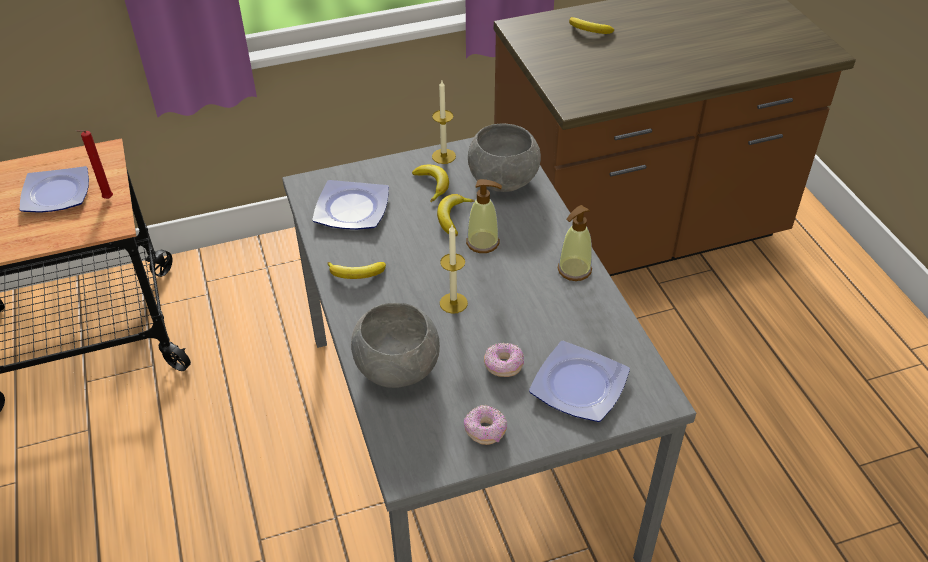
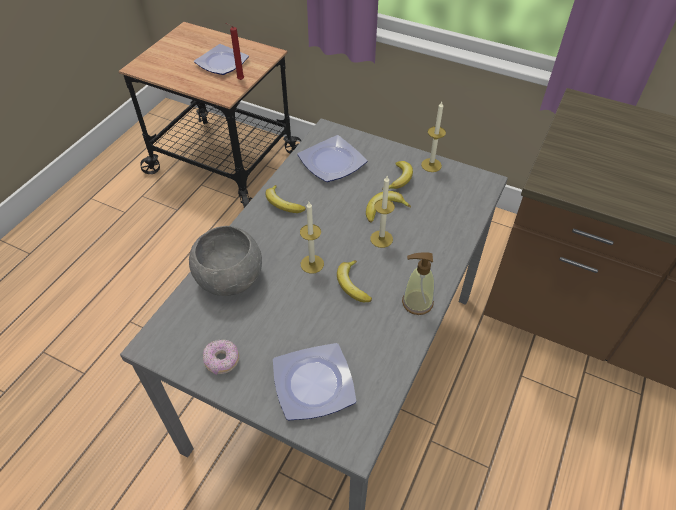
camera: 45 degrees right, 5 degrees up
(483, 242) = (381, 239): soap dispenser -> candle
(503, 180) = (450, 206): grey bowl -> none
(503, 366) = (287, 329): donut -> none
(588, 30) = (635, 133): banana -> banana (352, 285)

